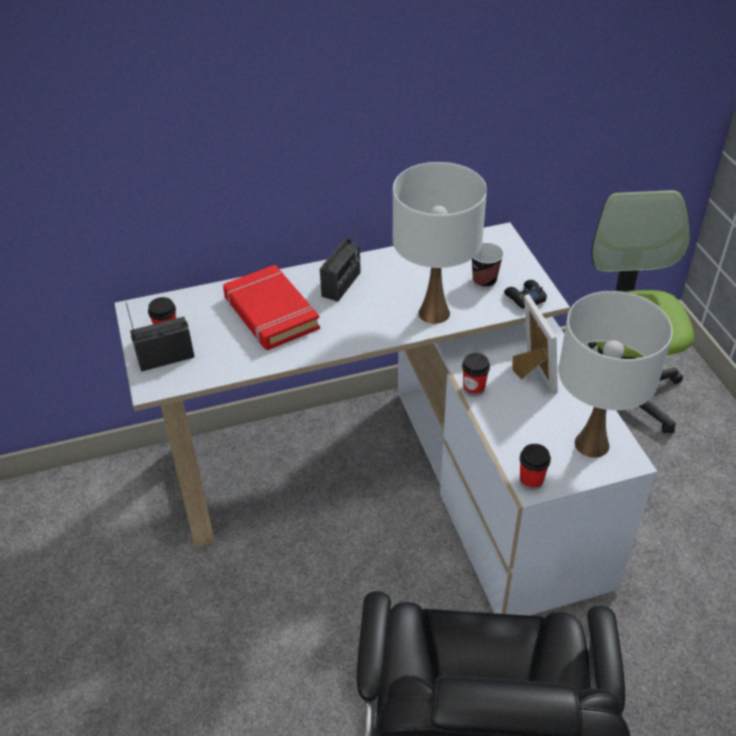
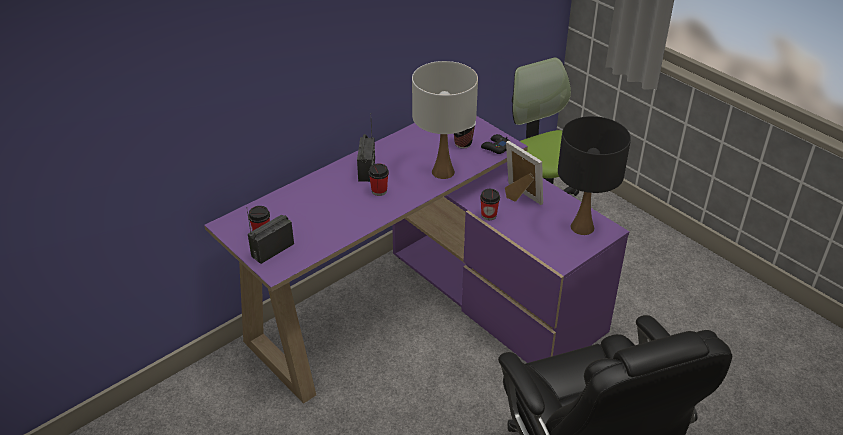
camera: 25 degrees left, 5 degrees down
(270, 313) = (329, 201): red book -> none
(396, 476) = (423, 310): white desk -> purple desk
(531, 481) = (559, 259): cup -> cup (379, 191)
(591, 443) = (582, 227): white table lamp -> black table lamp

